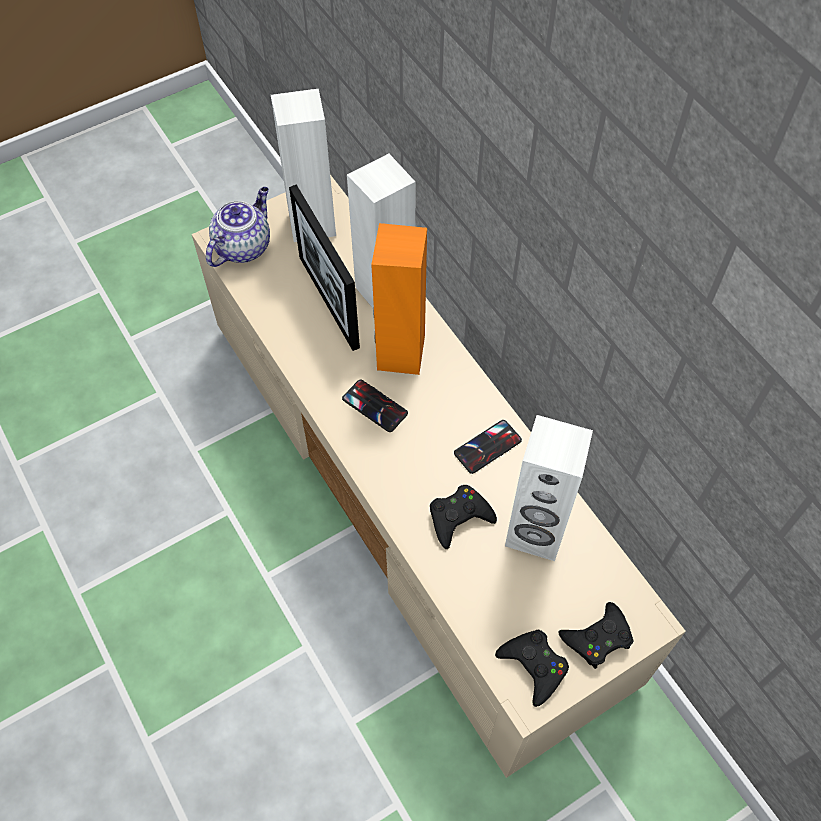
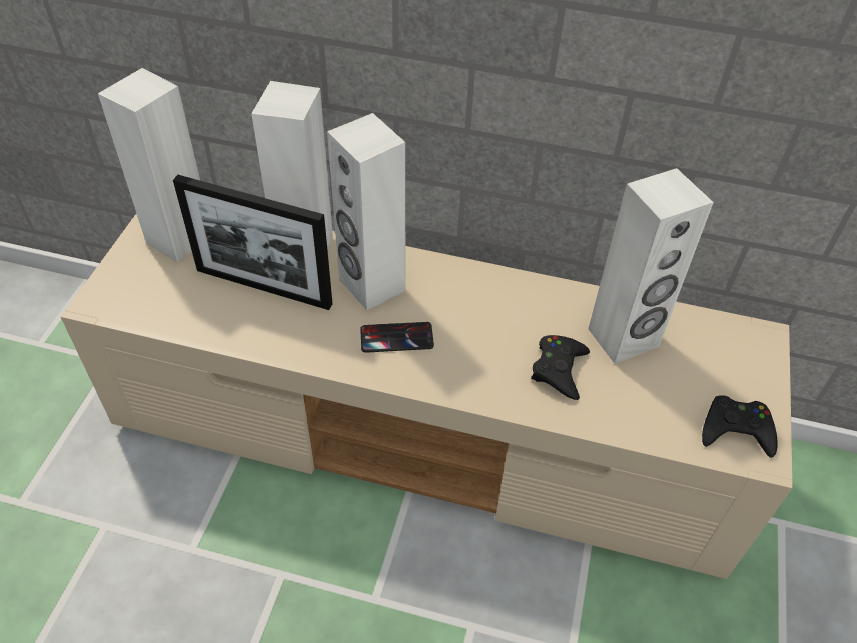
camera: 45 degrees left, 10 degrees down
(243, 246) = (129, 294): teapot -> none
(400, 353) = (371, 285): orange speaker -> white speaker
(487, 447) = (519, 304): phone -> none
(597, 638) = (748, 374): black game controller -> none

